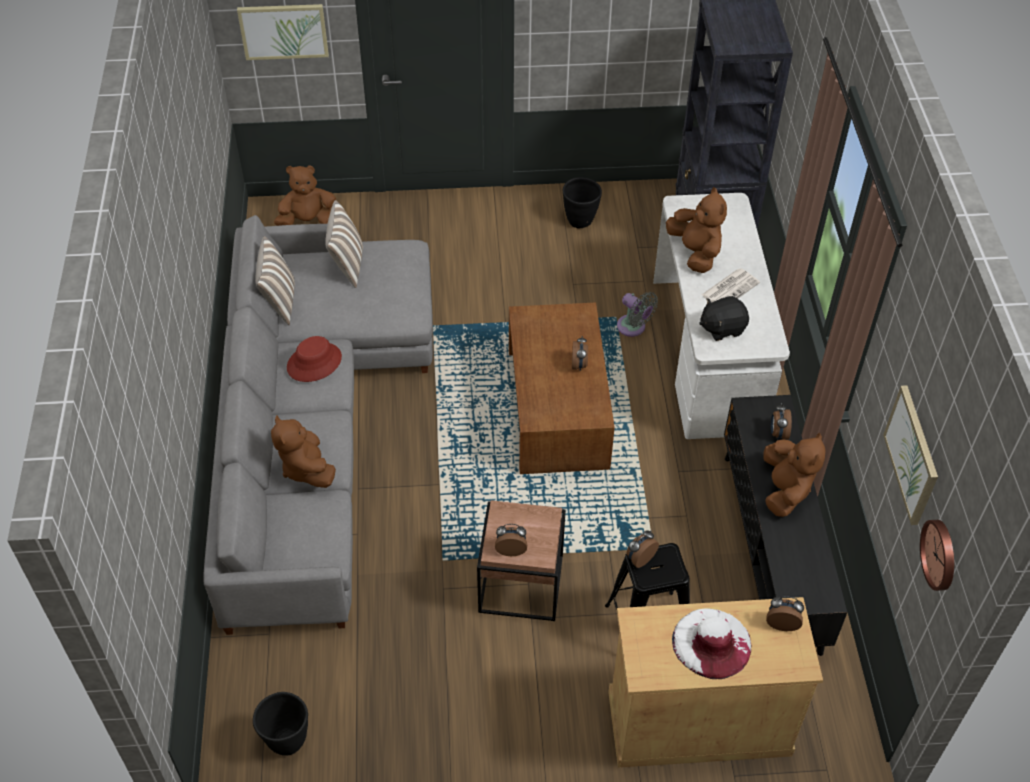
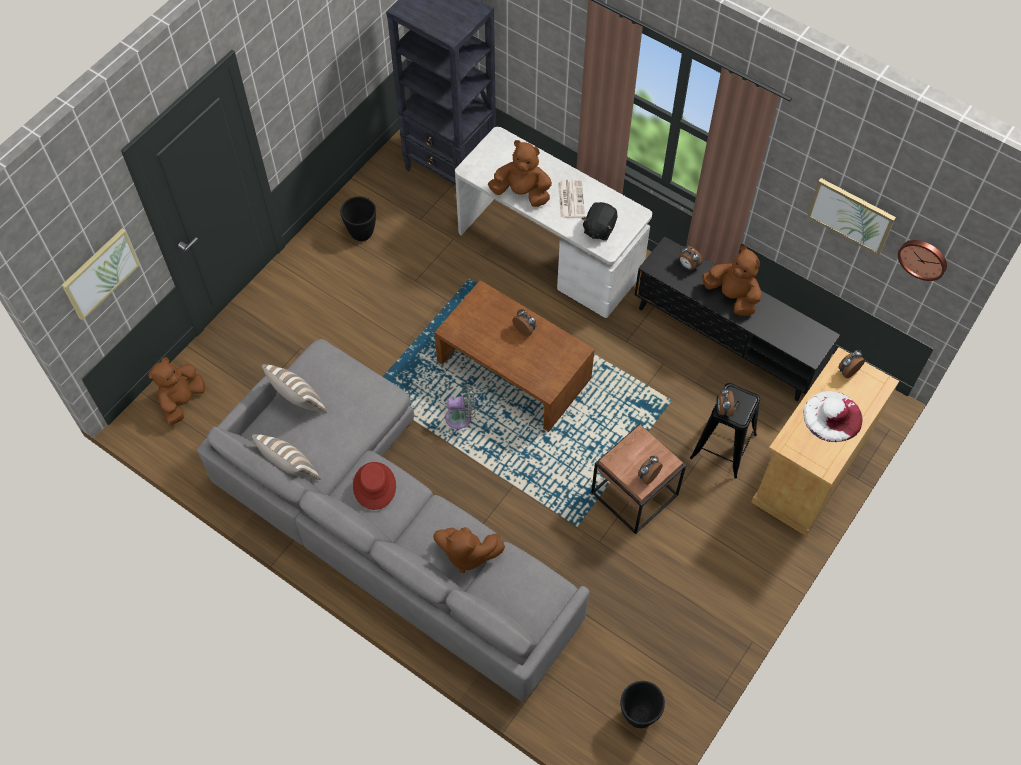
camera: 50 degrees left, 10 degrees up
(633, 328) = (488, 276): grey fan -> grey fan (461, 417)

